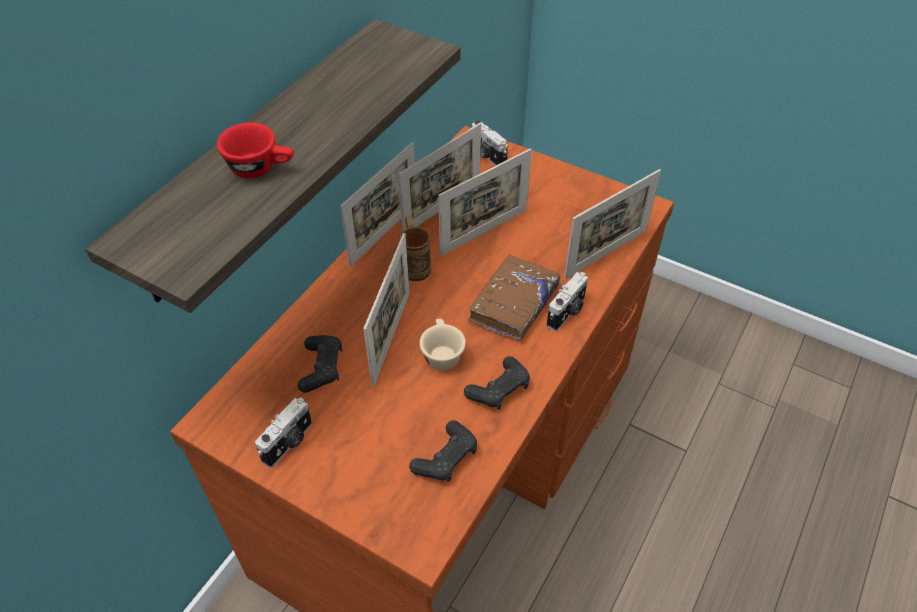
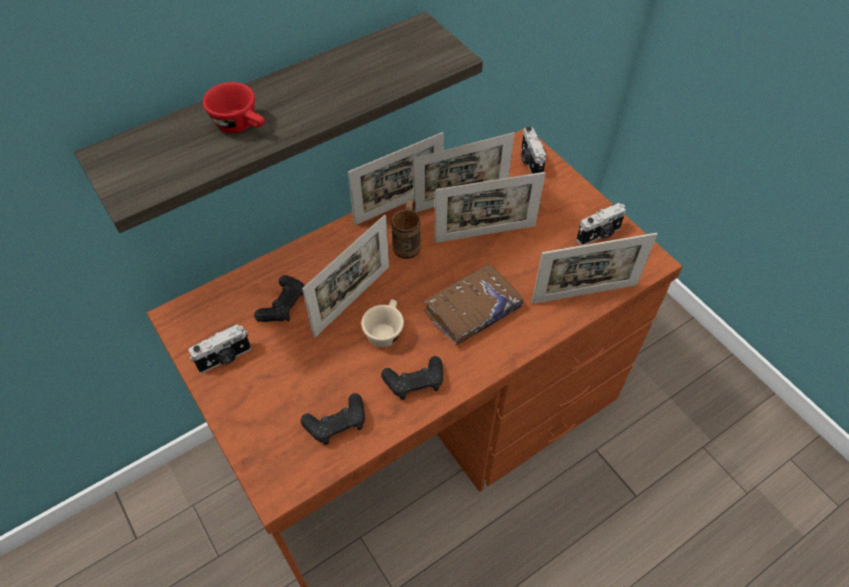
camera: 25 degrees right, 5 degrees up
(567, 312) = (515, 336): camera -> camera (599, 235)

